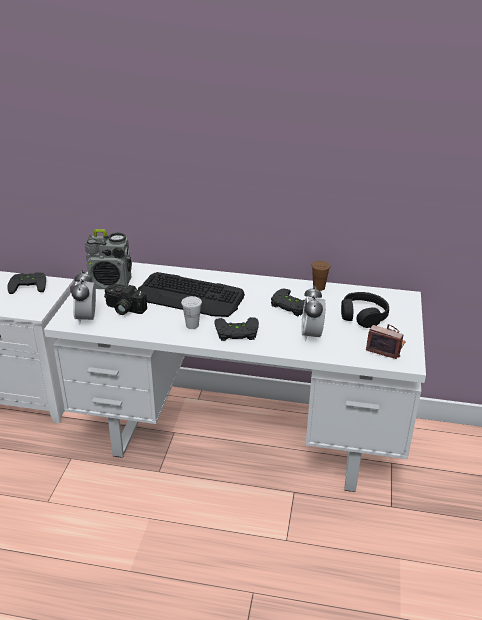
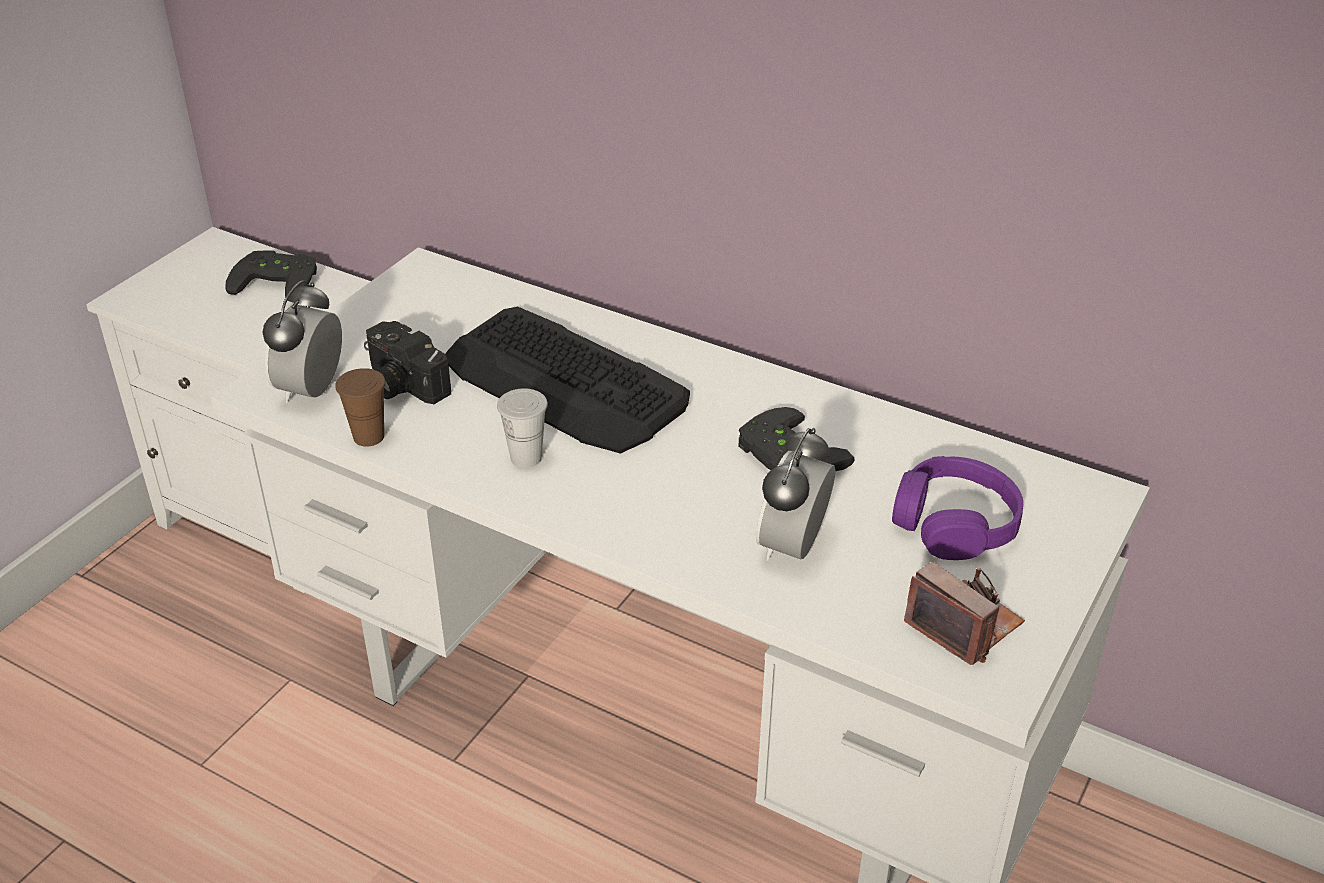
camera: 20 degrees right, 5 degrees up
(111, 283) = (411, 315): radio -> none
(236, 333) = (615, 501): black game controller -> none
(319, 287) = (885, 421): brown cup -> brown cup (368, 437)
(363, 316) = (954, 523): black headphones -> purple headphones

